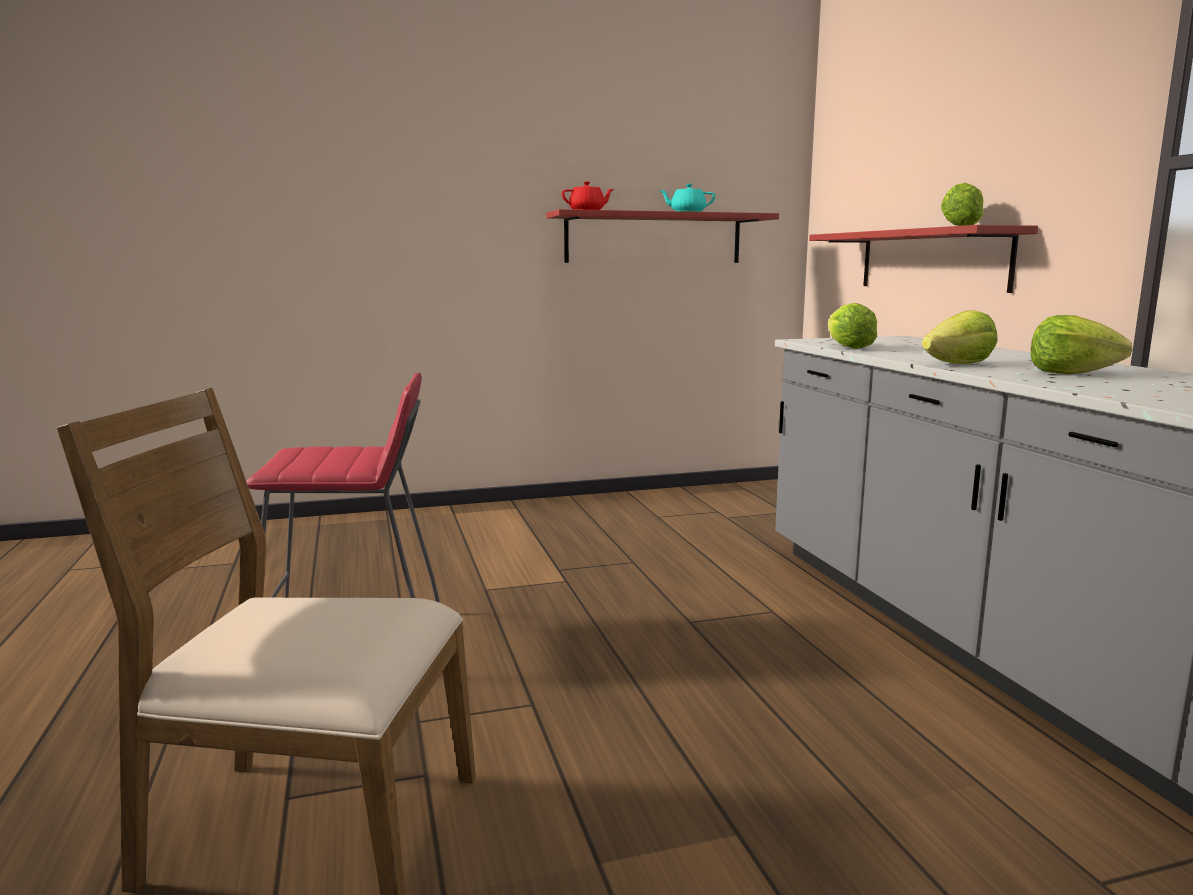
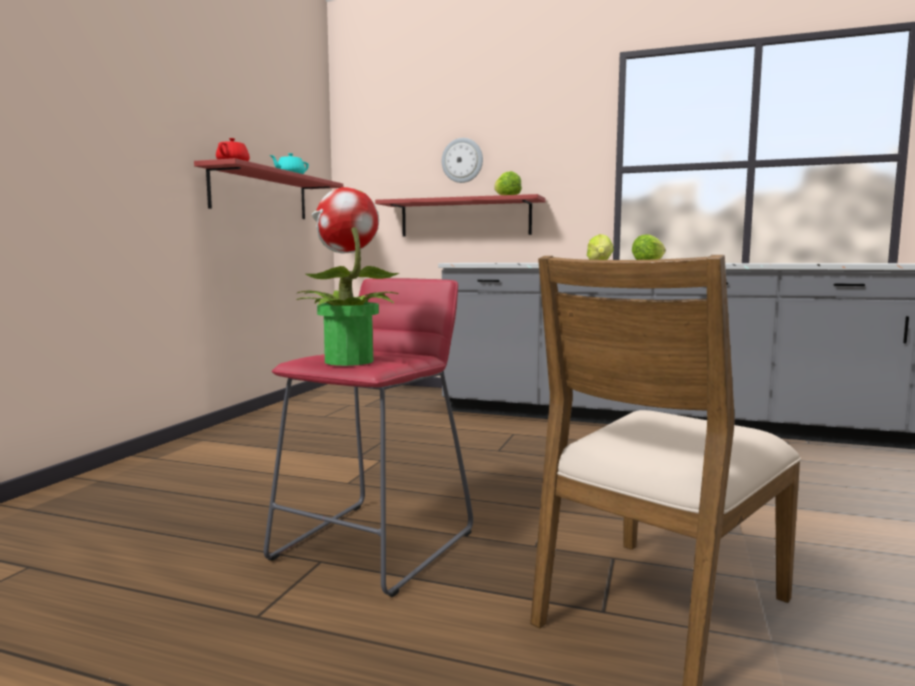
camera: 55 degrees left, 5 degrees down
(296, 458) = (348, 361): none -> potted plant
(847, 347) = (504, 262): lettuce -> none
(937, 164) = (462, 160): none -> wall clock

